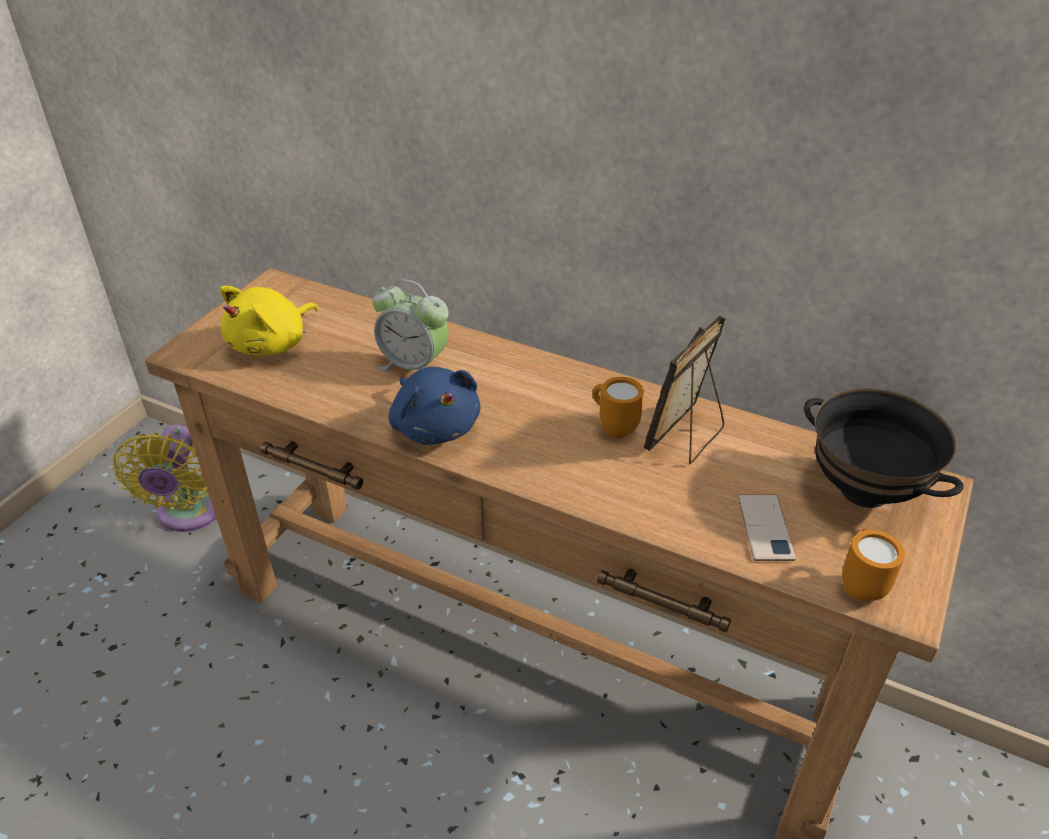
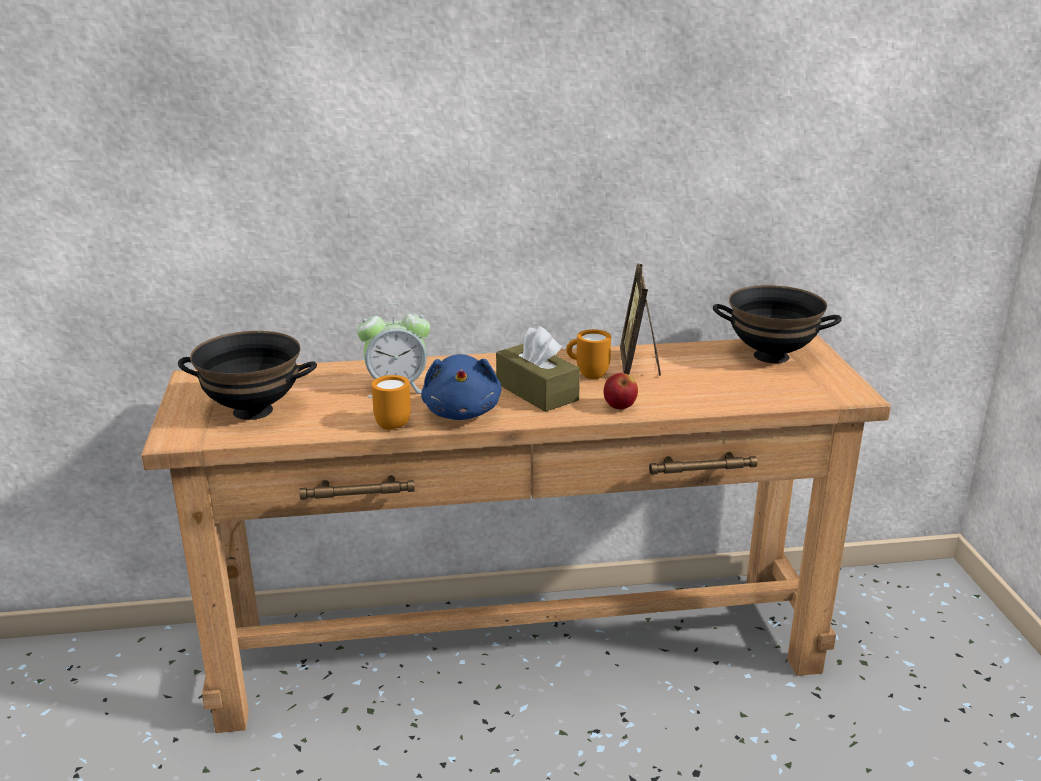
camera: 35 degrees left, 15 degrees down
(188, 513) = (88, 699): yellow fan -> none
(272, 344) = (253, 410): yellow plush toy -> black bowl
(435, 426) = (462, 412): blue plush toy -> blue plush toy turned 60 degrees clockwise
(535, 429) = (537, 392): none -> brown tissue box
(594, 492) = (619, 407): none -> apple
(765, 528) = (741, 389): phone -> none
(860, 584) = (822, 394): orange mug -> orange mug (390, 423)

